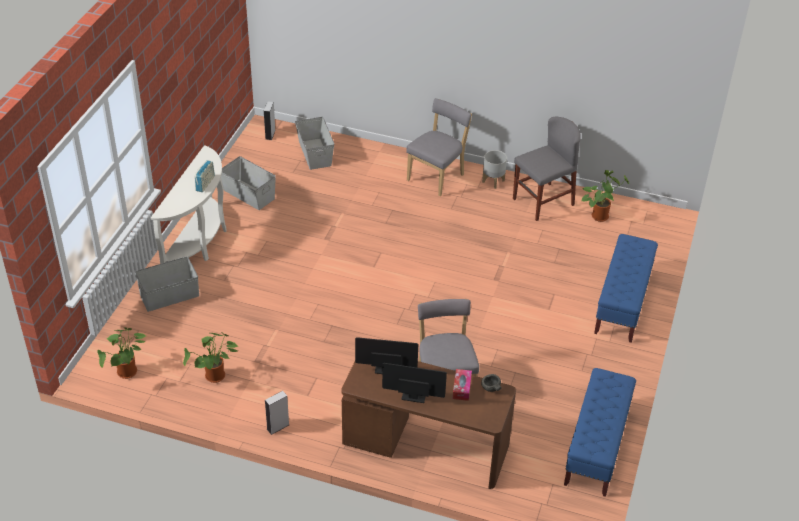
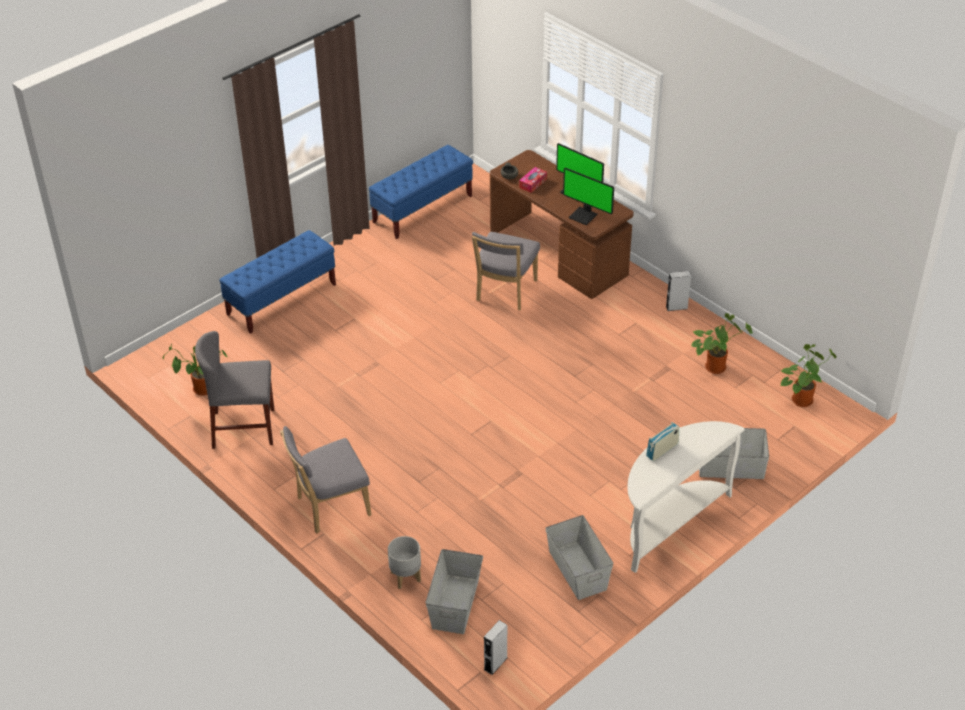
camera: 150 degrees left, 0 degrees up
(493, 181) = (272, 475): grey planter -> grey planter (406, 576)

